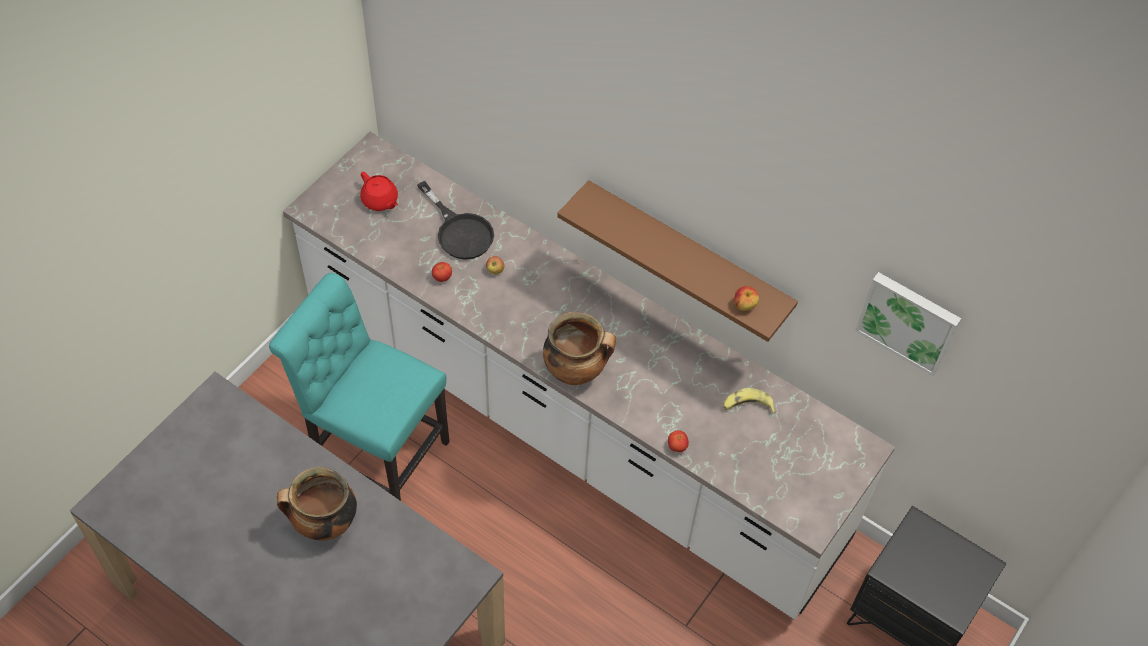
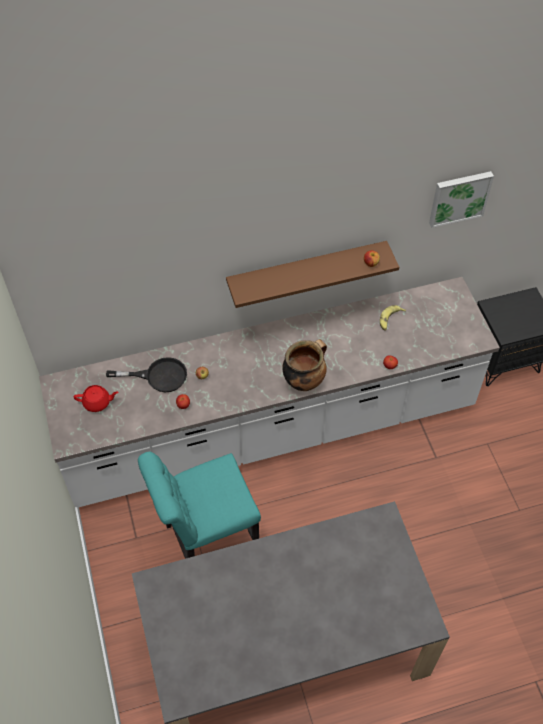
camera: 50 degrees left, 0 degrees up
(324, 524) = (293, 575): cooking pot -> none

